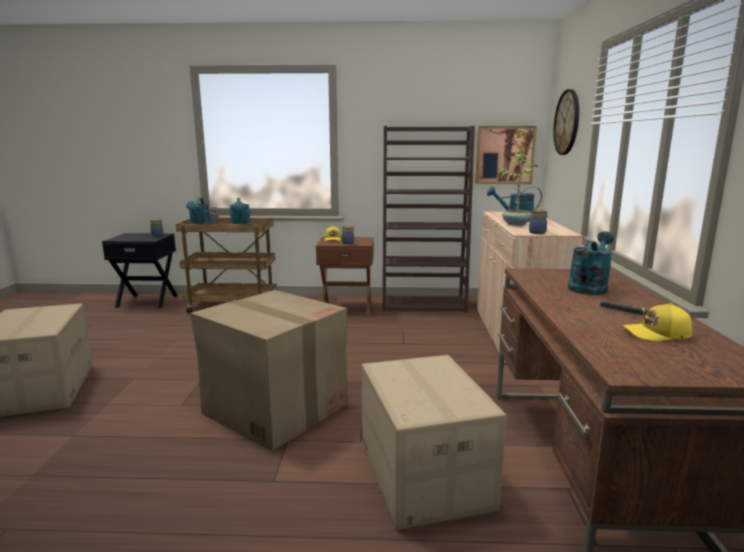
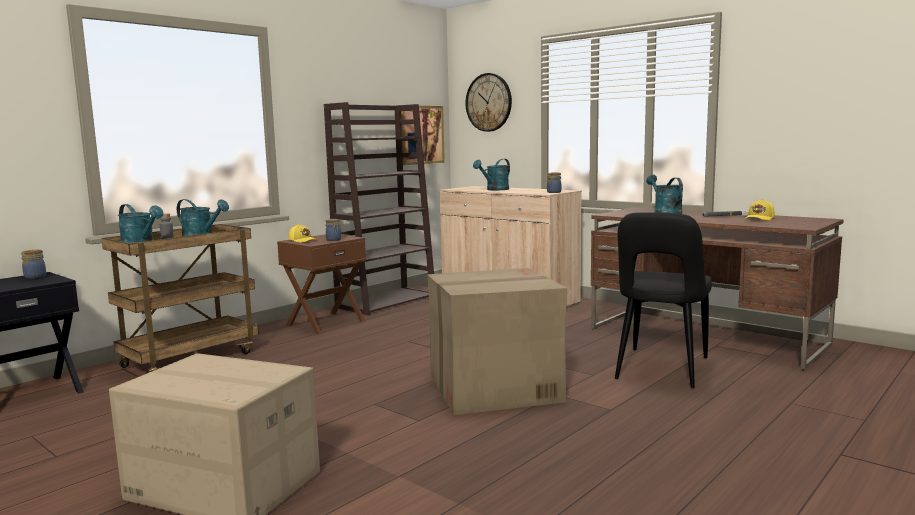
camera: 50 degrees left, 5 degrees down
(422, 475) = (660, 370): cardboard box -> black chair
(516, 224) = (513, 191): potted plant -> none

